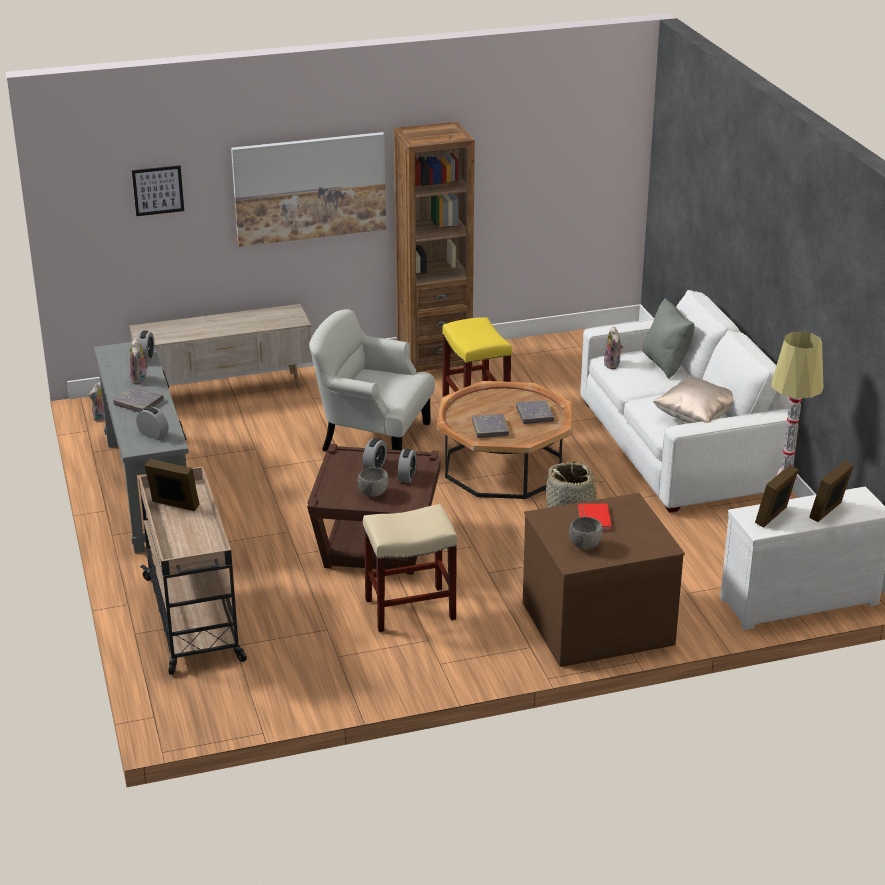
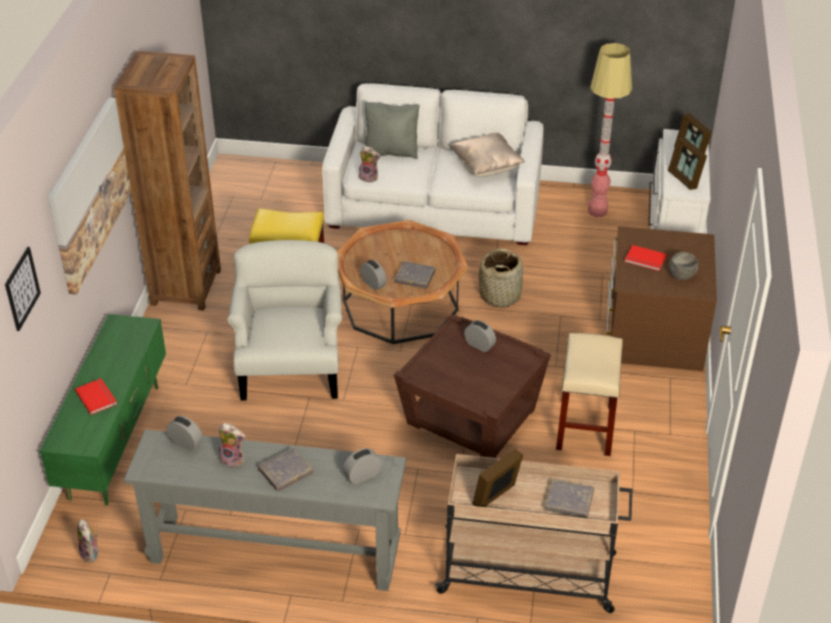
camera: 65 degrees left, 10 degrees up
(200, 328) = (97, 397): none -> red book
(225, 391) = (116, 442): beige tv stand -> green tv stand
(372, 437) = (291, 367): white armchair -> white armchair turned 135 degrees clockwise
(373, 493) = (495, 373): grey bowl -> none
(375, 466) = (448, 359): alarm clock -> alarm clock (373, 284)
(534, 415) = (409, 246): grey book -> grey book (569, 501)

